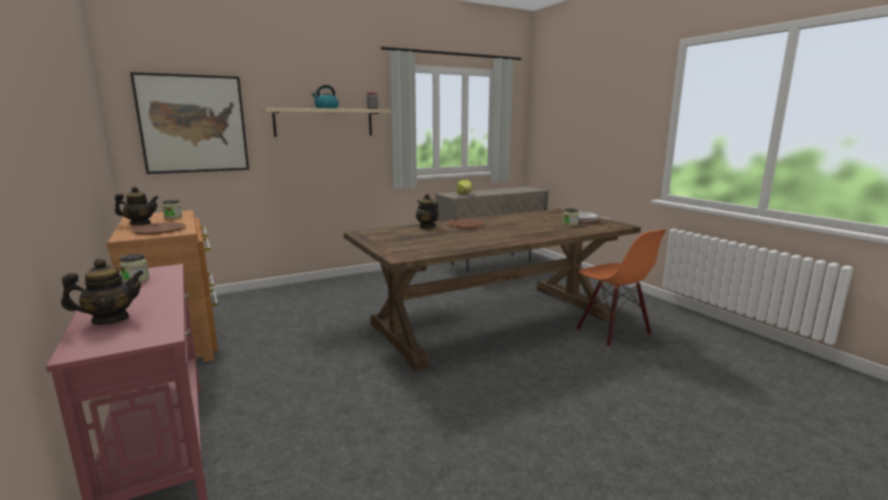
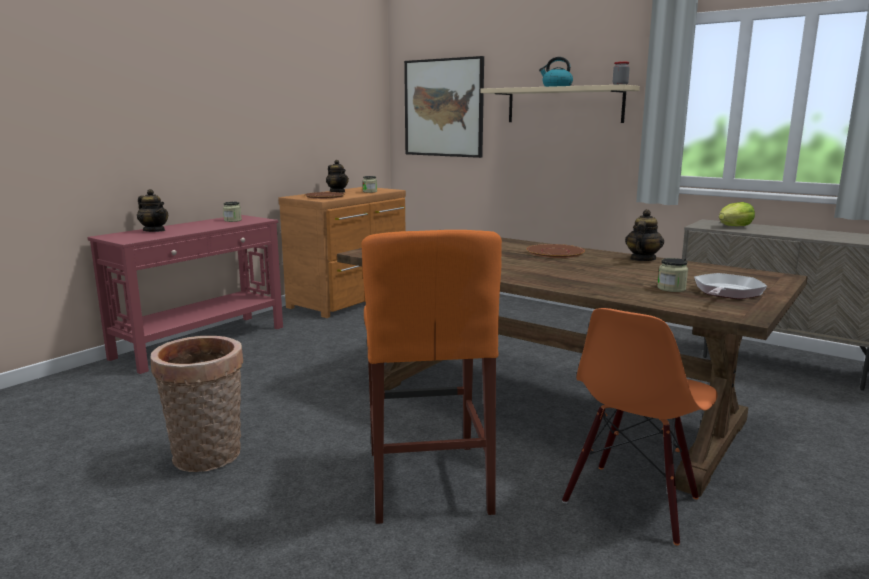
camera: 65 degrees right, 0 degrees up
(427, 226) = (513, 243): teapot -> teapot (642, 259)
(493, 470) = (207, 458): none -> basket
(573, 378) = (427, 481): none -> orange stool

